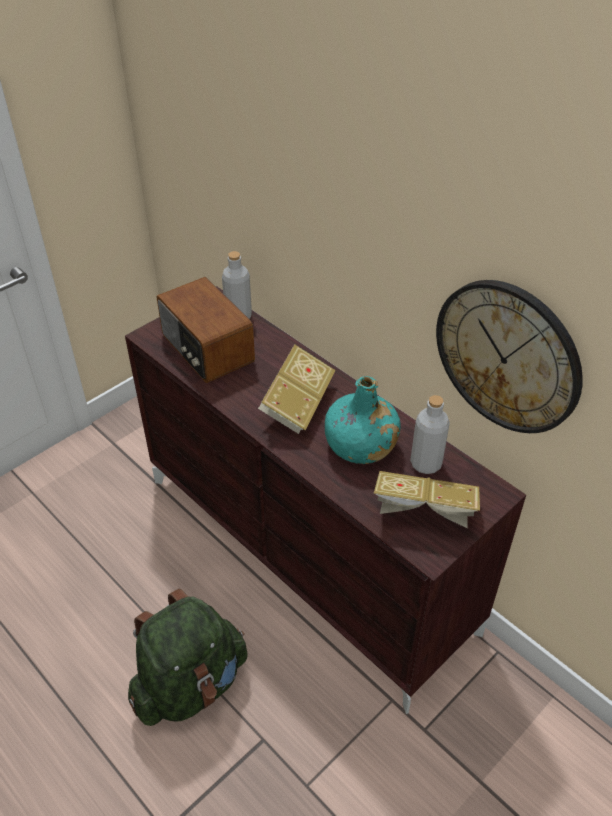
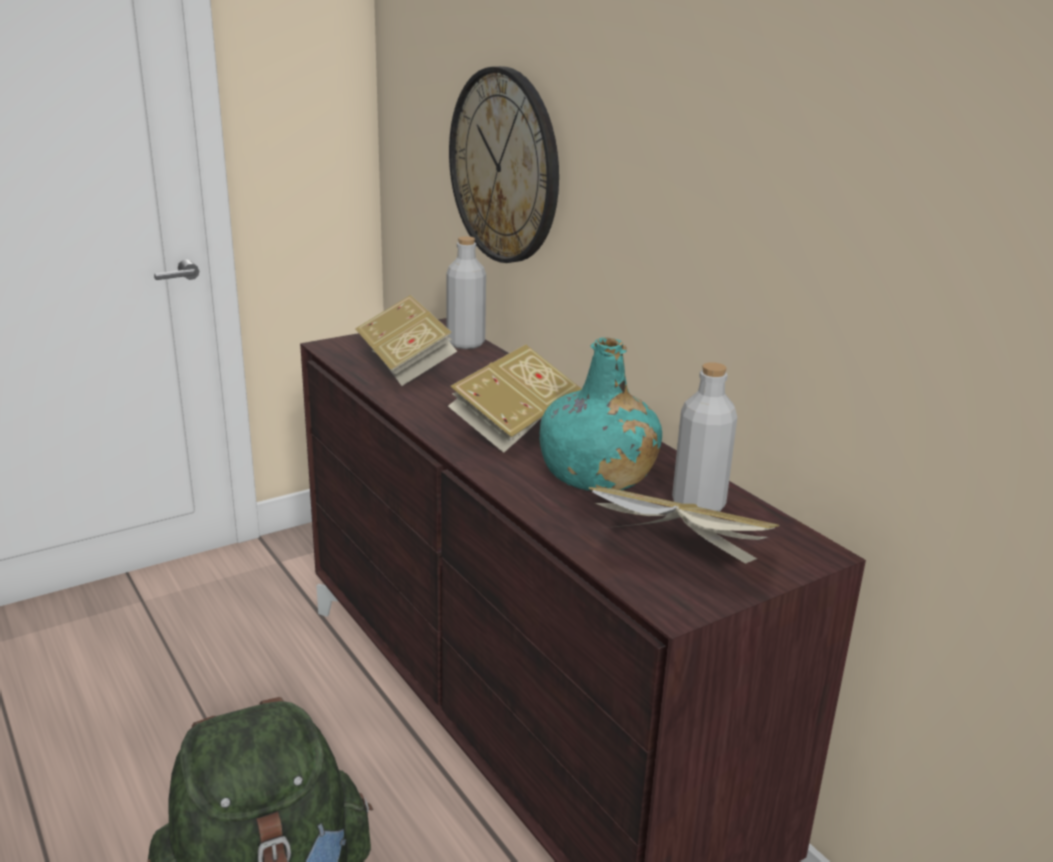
camera: 10 degrees right, 20 degrees down
(206, 349) = (406, 365): radio -> book
(507, 356) = (835, 293): wall clock -> wall clock (504, 166)

